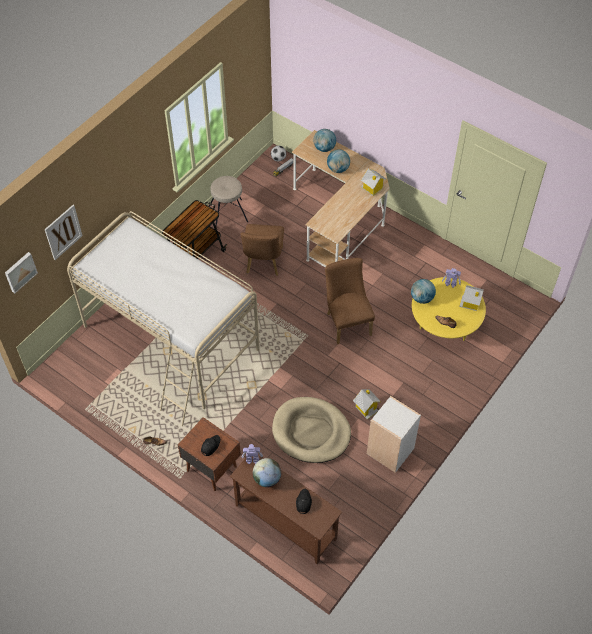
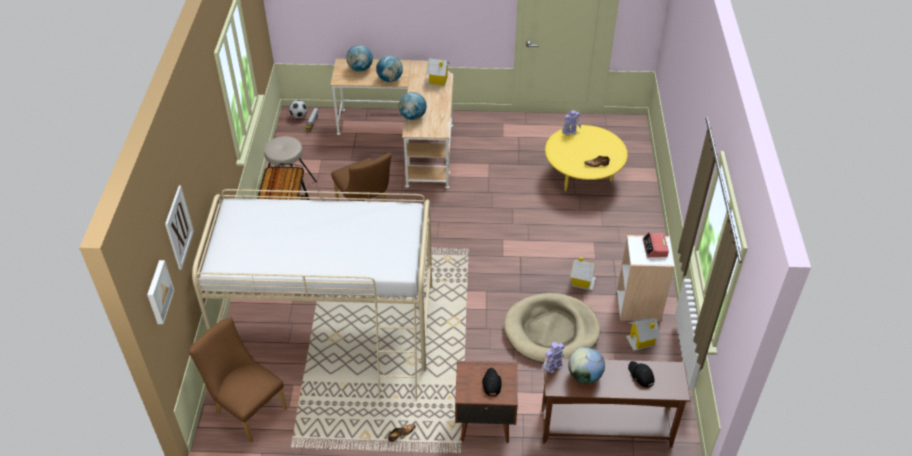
camera: 35 degrees left, 10 degrees down
(347, 321) = (494, 218): brown chair -> brown chair (247, 408)
(400, 417) = (655, 248): none -> alarm clock
(422, 298) = (557, 155): globe -> globe (412, 117)
(470, 303) = (602, 139): toy house -> toy house (641, 341)

